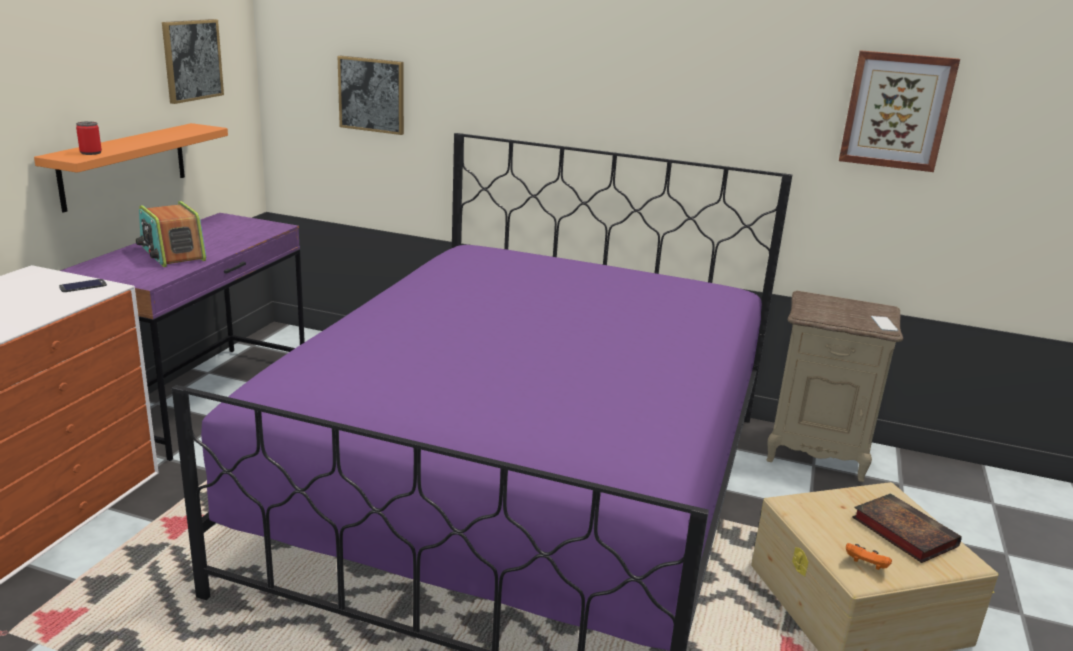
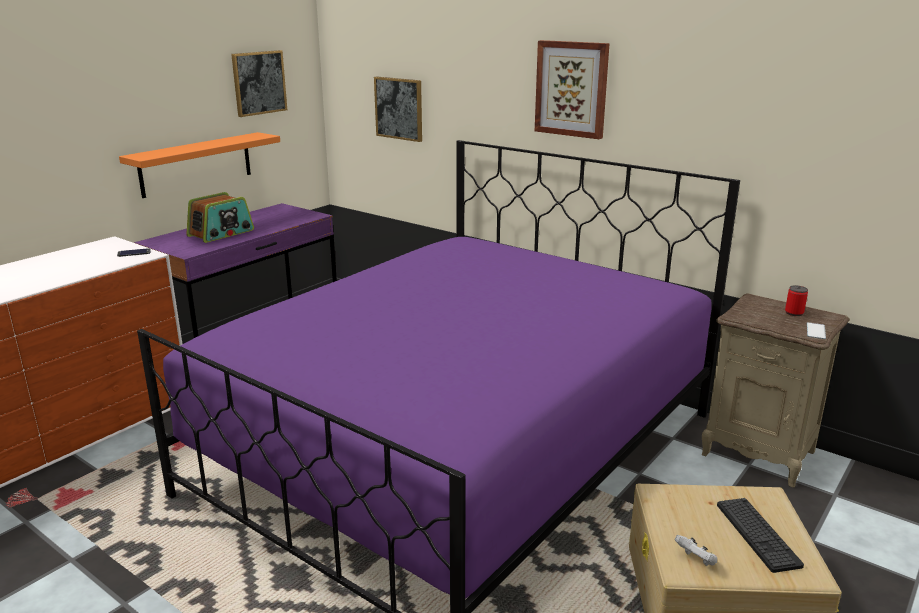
camera: 20 degrees right, 0 degrees up
(91, 153) = (159, 154): can -> can (794, 313)
(172, 254) = (221, 233): radio -> radio turned 120 degrees counterclockwise
(866, 566) = (696, 560): orange game controller -> white game controller
(896, 111) = (843, 117): picture -> picture (572, 89)
(901, 531) = (757, 534): book -> keyboard

